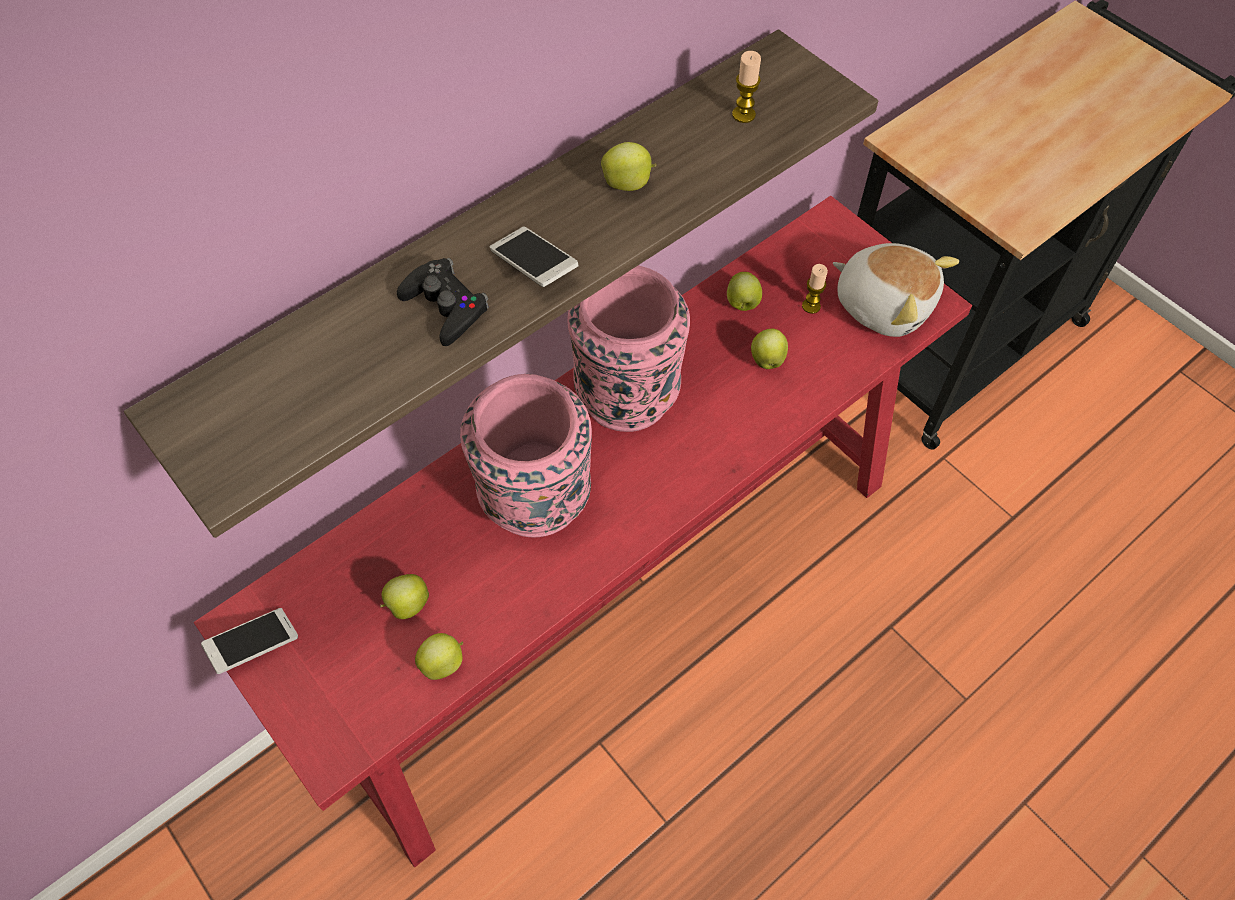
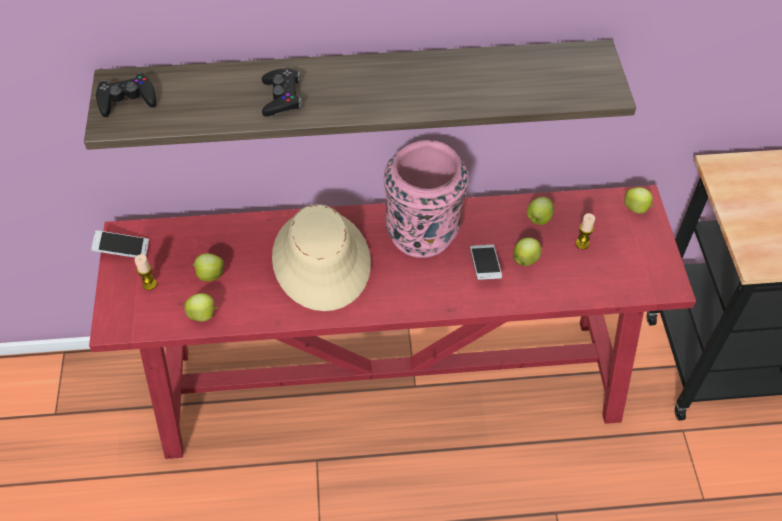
camera: 35 degrees right, 5 degrees down
(220, 429) = (127, 99): none -> black game controller
(534, 266) = (345, 100): phone -> phone (485, 266)
(535, 499) = (322, 260): pink vase -> beige hat
(628, 184) = (436, 83): apple -> apple (636, 209)
(743, 115) = (541, 77): candle -> candle (149, 284)
(884, 304) = (633, 268): plush toy -> none

